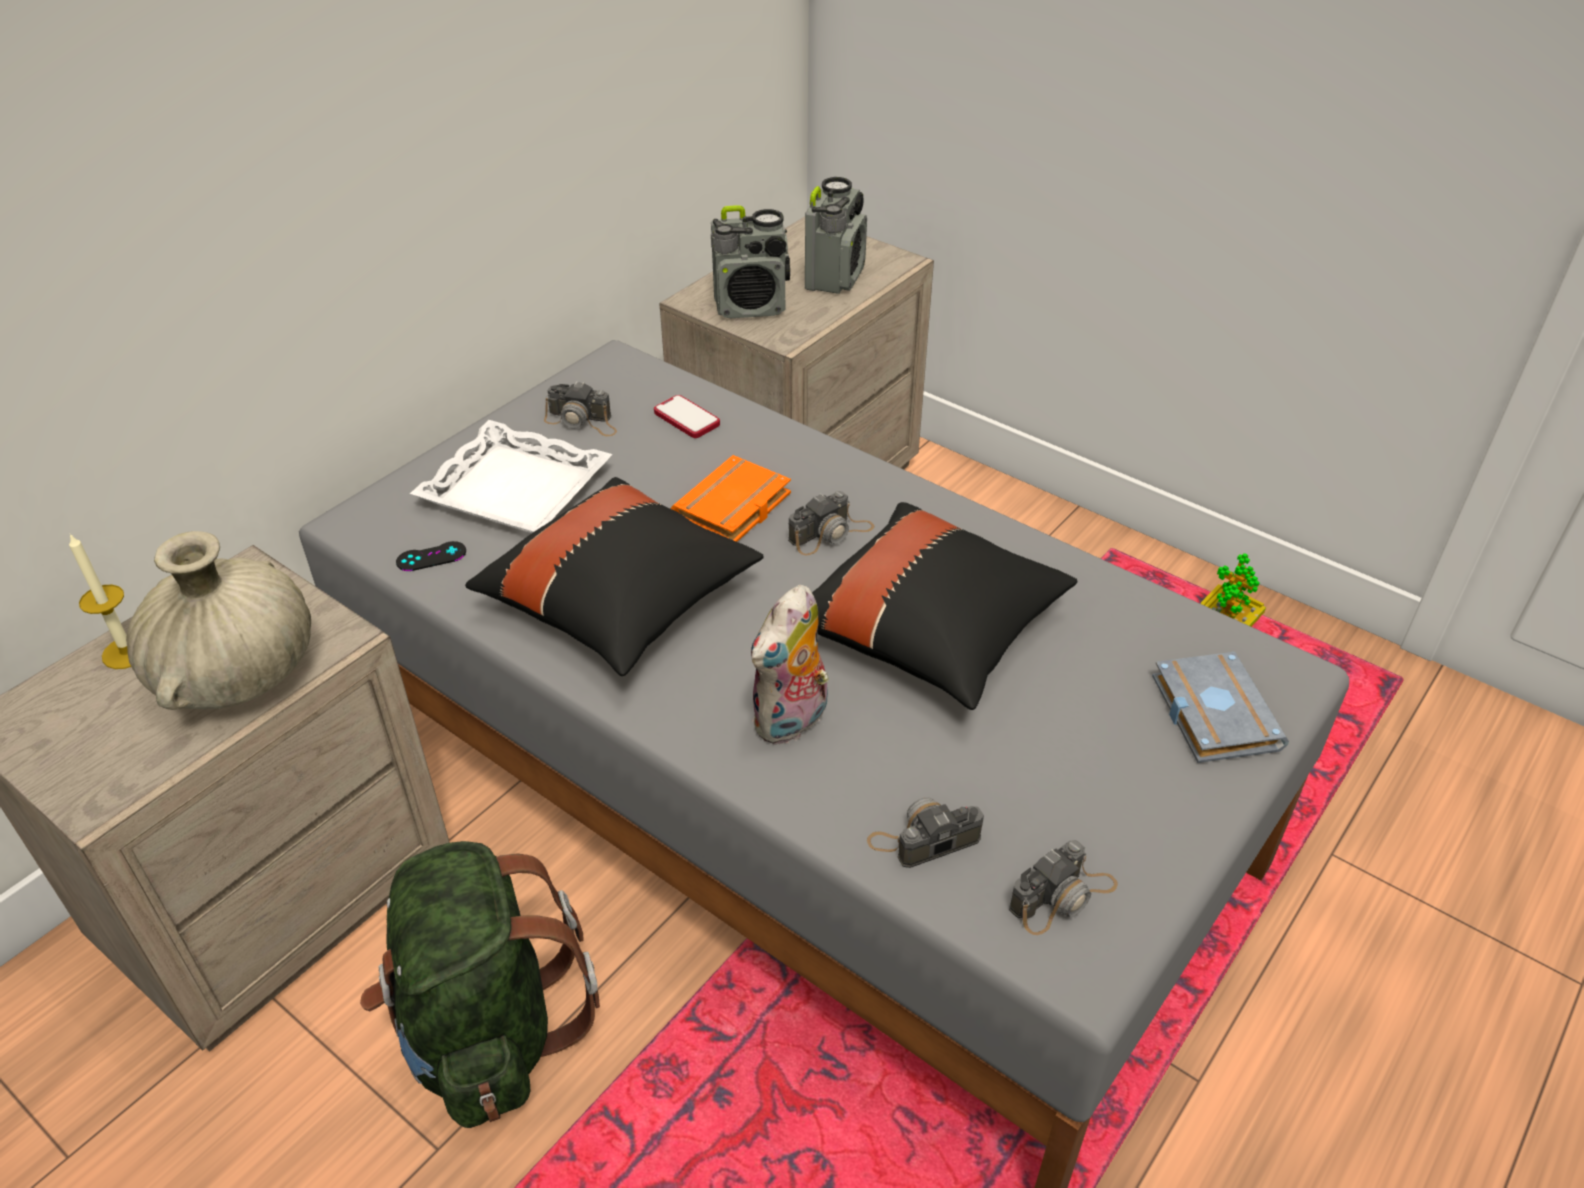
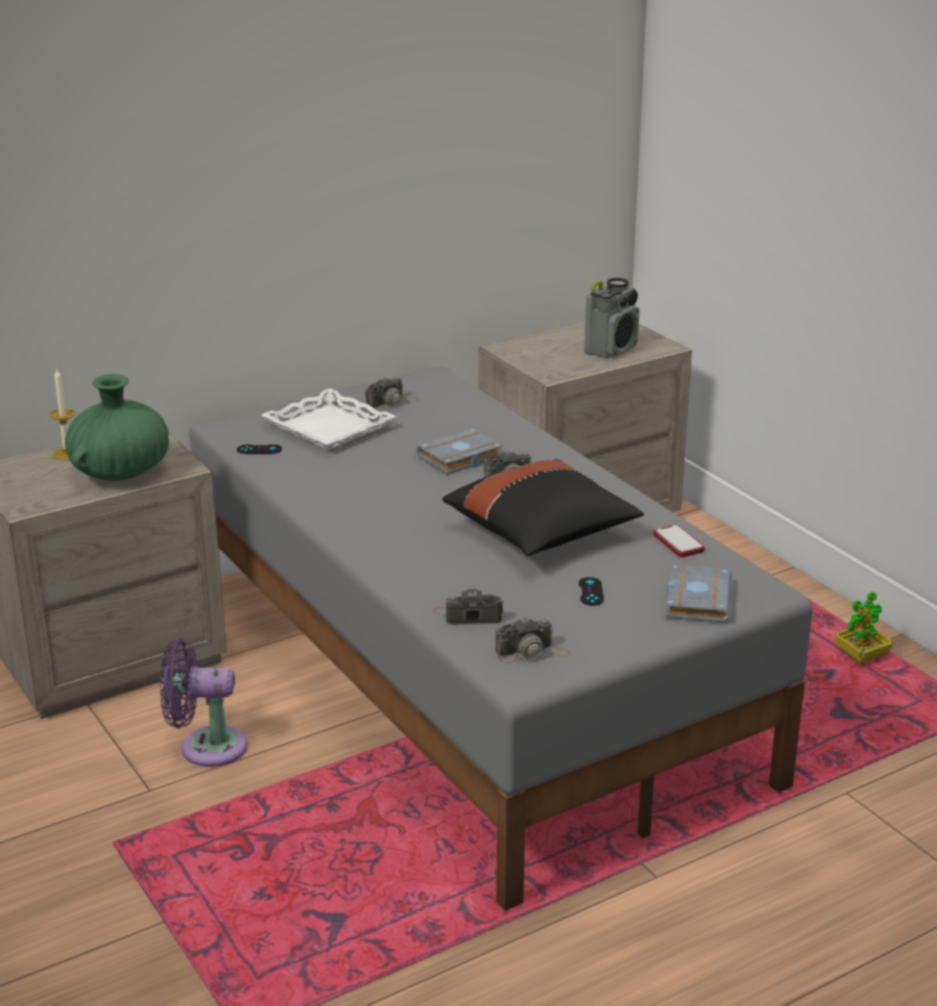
camera: 20 degrees right, 15 degrees down
(239, 675) = (121, 473): beige vase -> green vase
(487, 1030) = (206, 747): green backpack -> purple fan
(582, 421) = (392, 402): camera -> camera turned 75 degrees counterclockwise
(621, 603) = (359, 488): black pillow -> none
(686, 418) = (461, 411): phone -> phone (678, 543)
(733, 509) = (460, 458): orange book -> grey book
(751, 307) = (539, 357): radio -> none
(792, 722) = (426, 555): plush toy -> none
(1065, 736) = (591, 592): none -> black game controller

